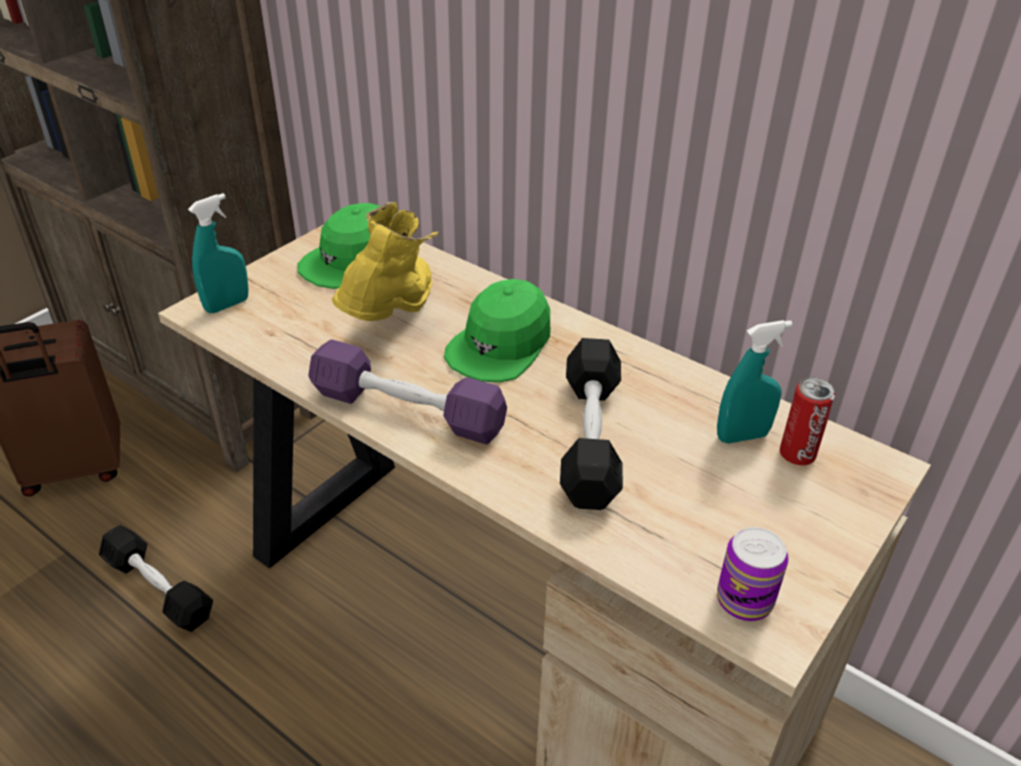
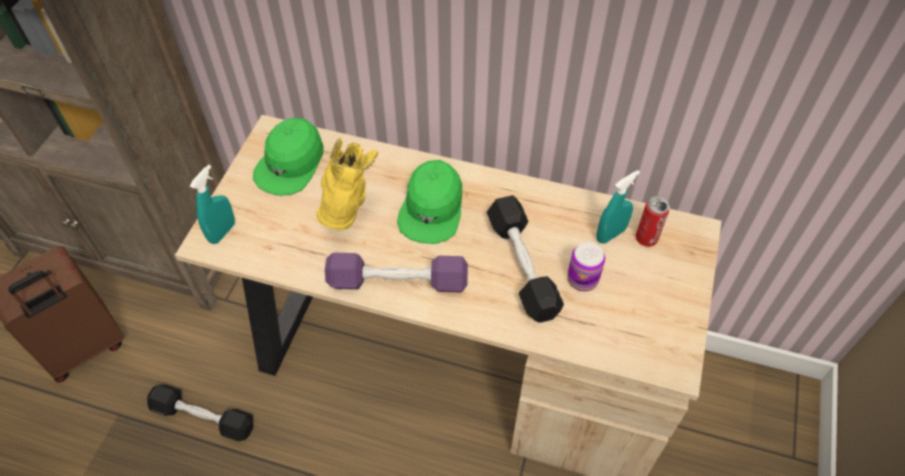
camera: 20 degrees left, 15 degrees up
(744, 600) = (653, 351): can -> can (582, 279)

